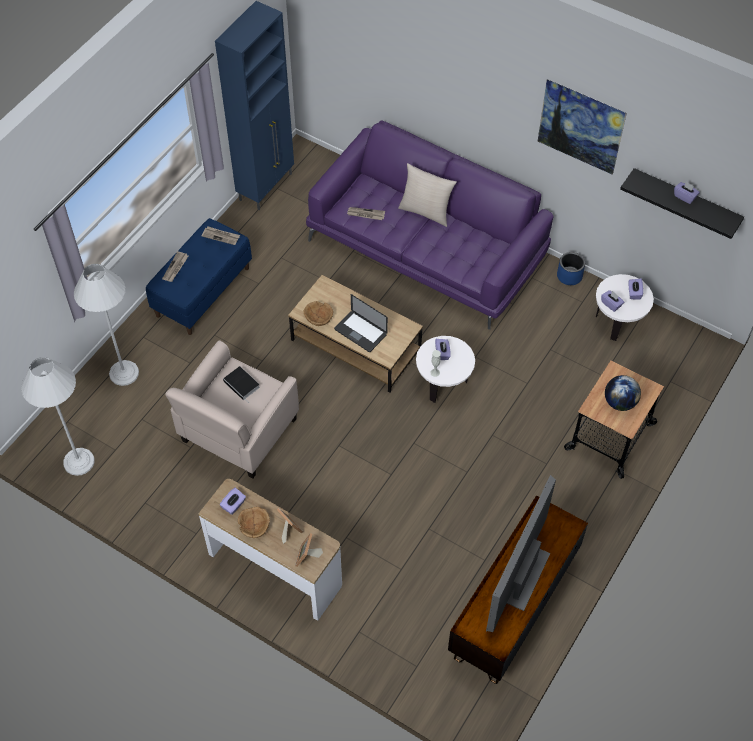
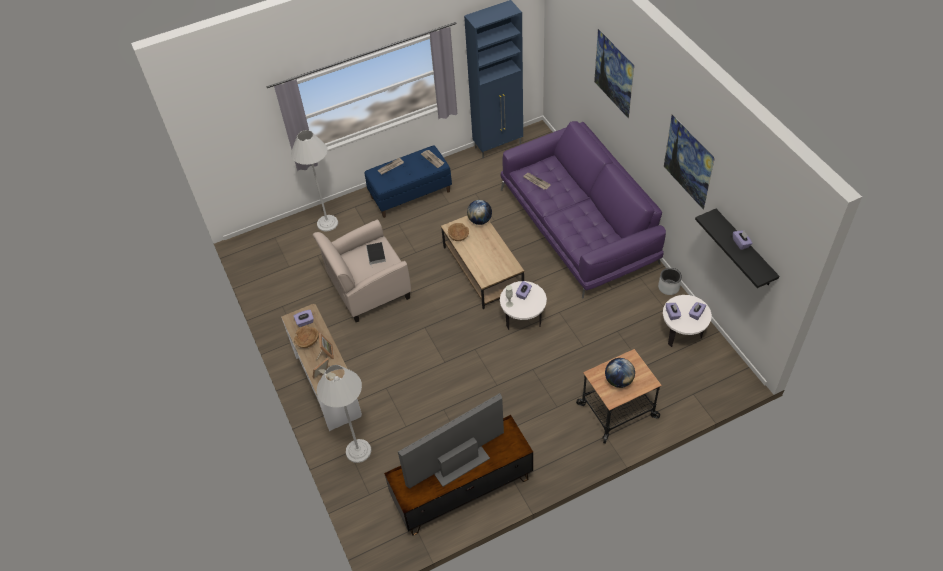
camera: 35 degrees right, 5 degrees down
(79, 461) = (263, 264): white floor lamp -> white floor lamp (358, 451)
(330, 289) = (480, 220): none -> globe
(360, 332) = (479, 256): laptop -> none
(426, 211) = (579, 196): beige pillow -> none
(433, 68) = (612, 87): none -> picture
(569, 276) = (669, 287): blue planter -> grey planter

